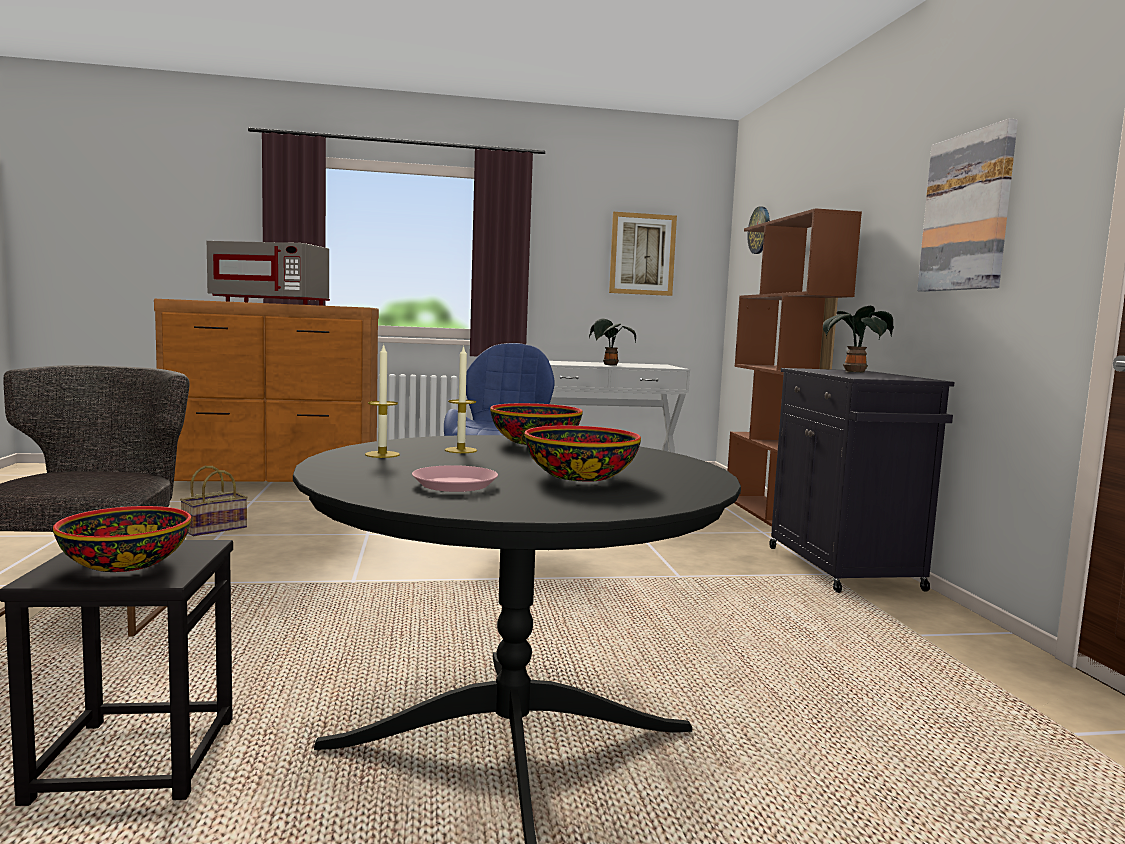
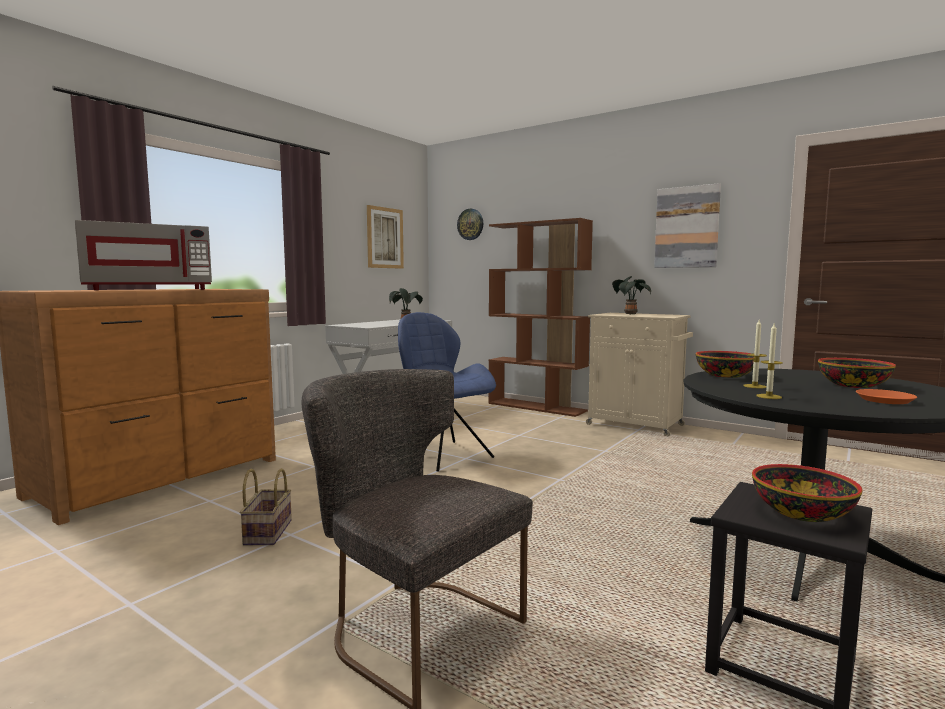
camera: 45 degrees left, 0 degrees up
(455, 484) = (884, 400): pink plate -> orange plate
(845, 569) = (637, 425): black cabinet -> beige cabinet

